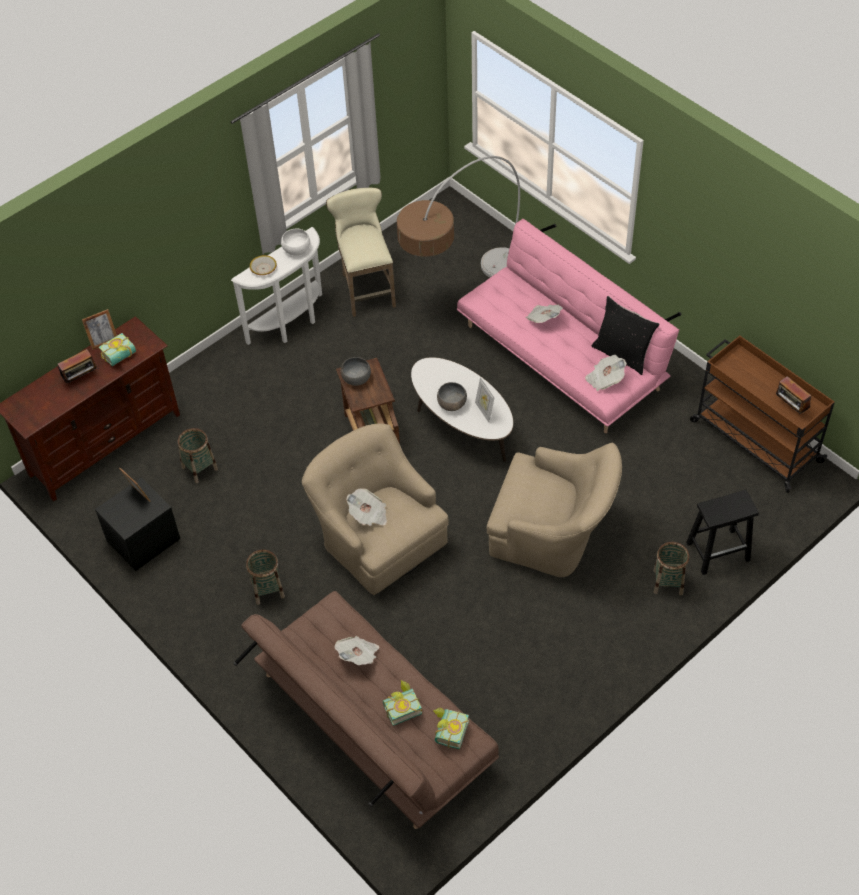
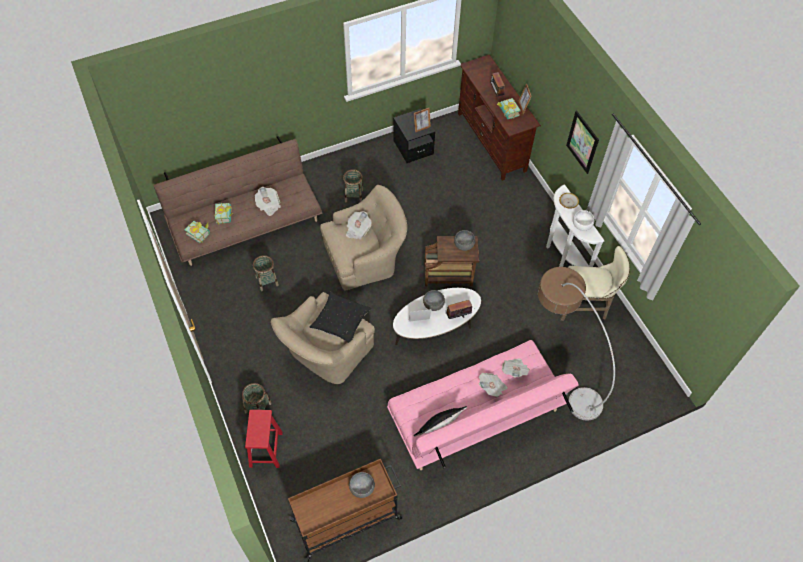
camera: 105 degrees right, 5 degrees up
(198, 227) = (582, 142): none -> picture
(199, 468) = (455, 182): basket -> basket (267, 281)
(527, 486) = (340, 321): none -> black pillow
(604, 379) = (418, 408): newspaper -> newspaper (514, 370)
(718, 551) = (266, 450): black stool -> red stool
(746, 375) = (361, 488): none -> grey bowl
(790, 407) = (318, 507): radio -> radio (458, 316)

